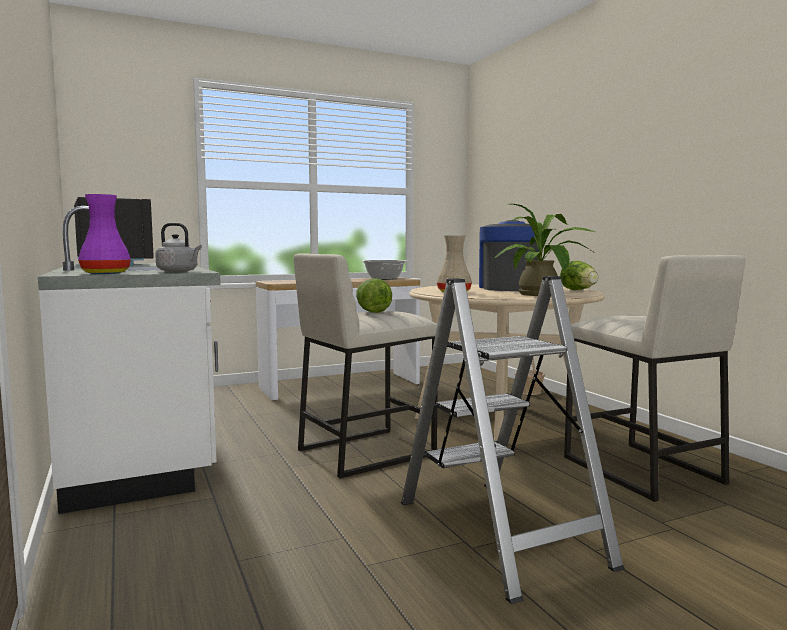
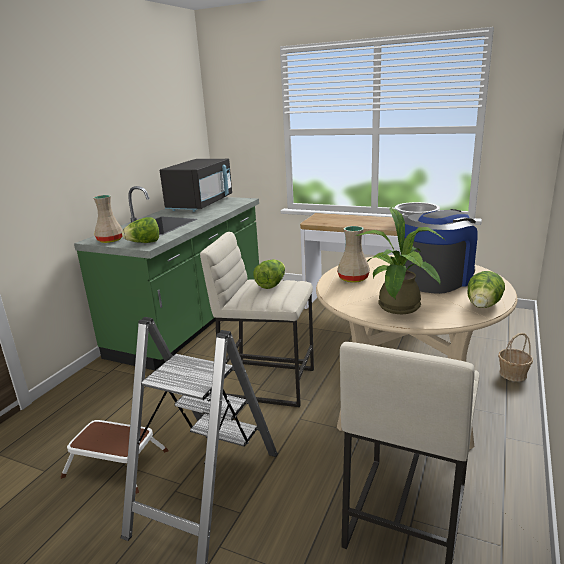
camera: 50 degrees right, 15 degrees up
(104, 273) = (109, 240): purple vase -> beige vase
(140, 442) = (192, 321): white counter -> green counter
(179, 271) = (144, 243): grey kettle -> lettuce
(353, 569) = (116, 463): none -> brown step ladder

